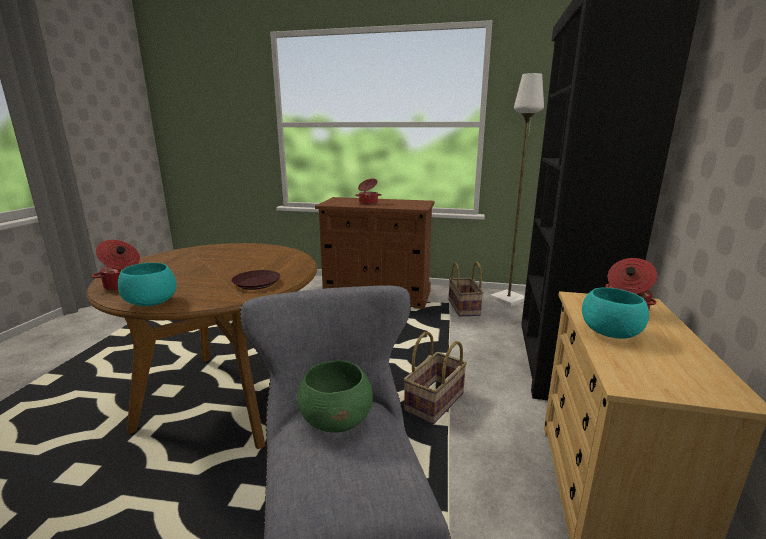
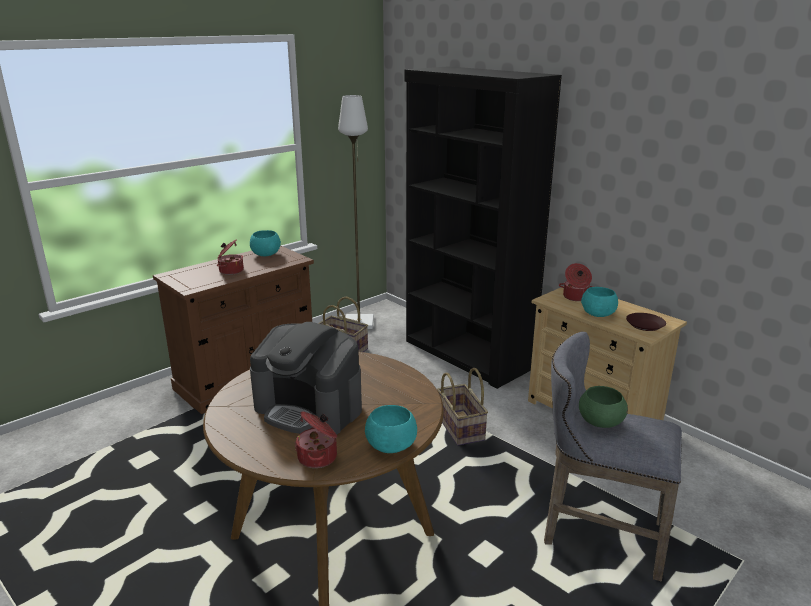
camera: 55 degrees left, 5 degrees up
(201, 267) = (309, 408): none -> coffee machine
(256, 283) = (399, 390): brown plate -> brown plate (644, 325)
(410, 202) = (265, 254): none -> turquoise bowl

